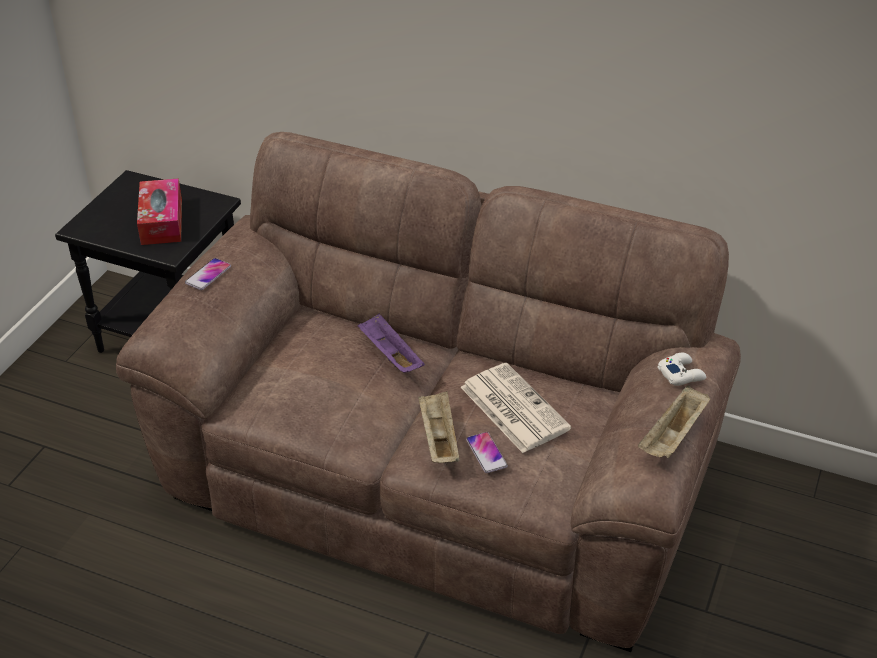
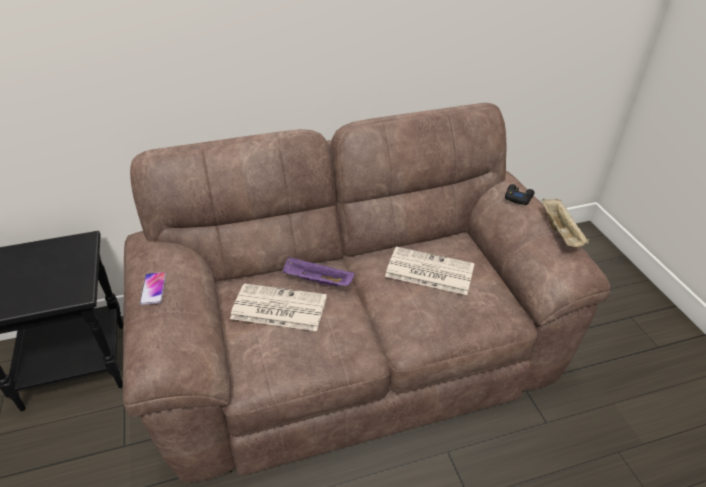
camera: 40 degrees left, 0 degrees up
(161, 221) = (47, 274): tissue box -> none
(323, 359) = (277, 308): none -> newspaper
(438, 438) = (408, 316): beige tray -> none
(486, 453) = (447, 307): phone -> none
(681, 374) = (518, 197): white game controller -> black game controller

